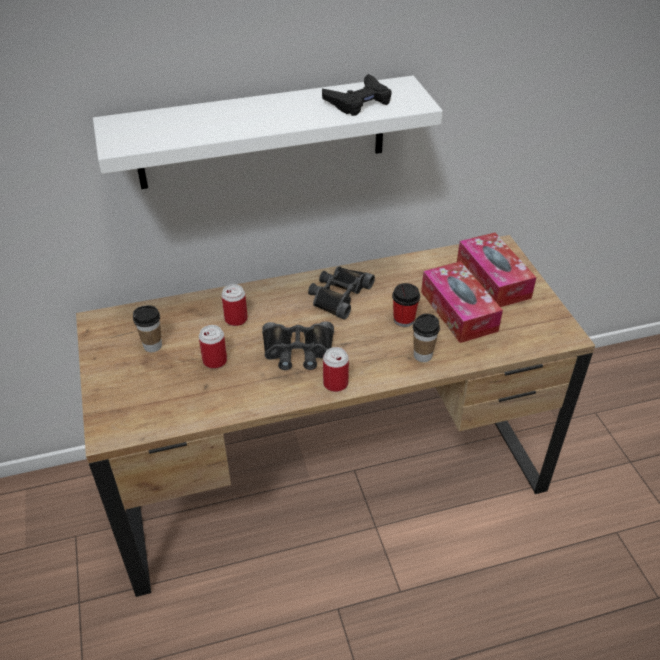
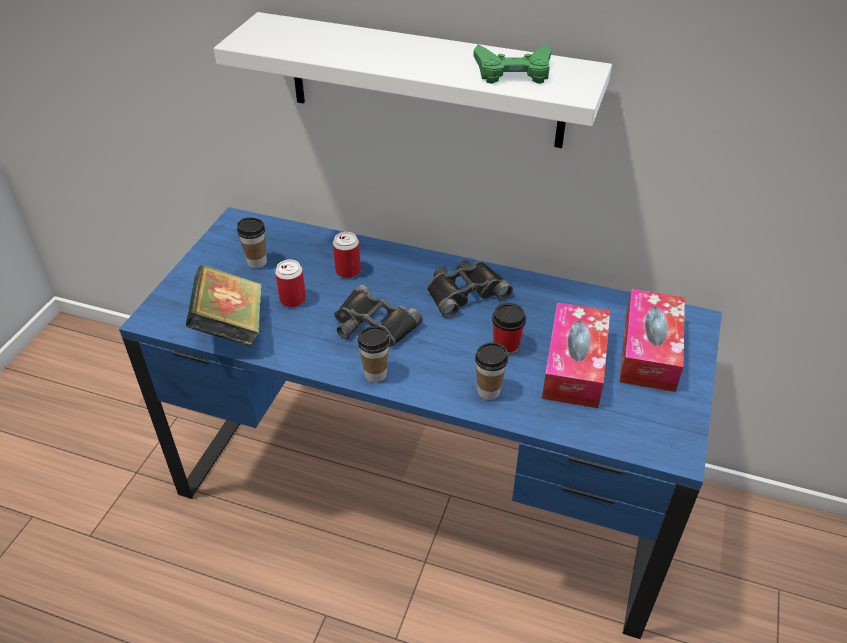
camera: 35 degrees right, 0 degrees up
(186, 406) = (231, 327): none -> book
(330, 475) = (423, 486): brown desk -> blue desk
(335, 383) = (375, 374): can -> cup
(359, 101) = (513, 71): black game controller -> green game controller

